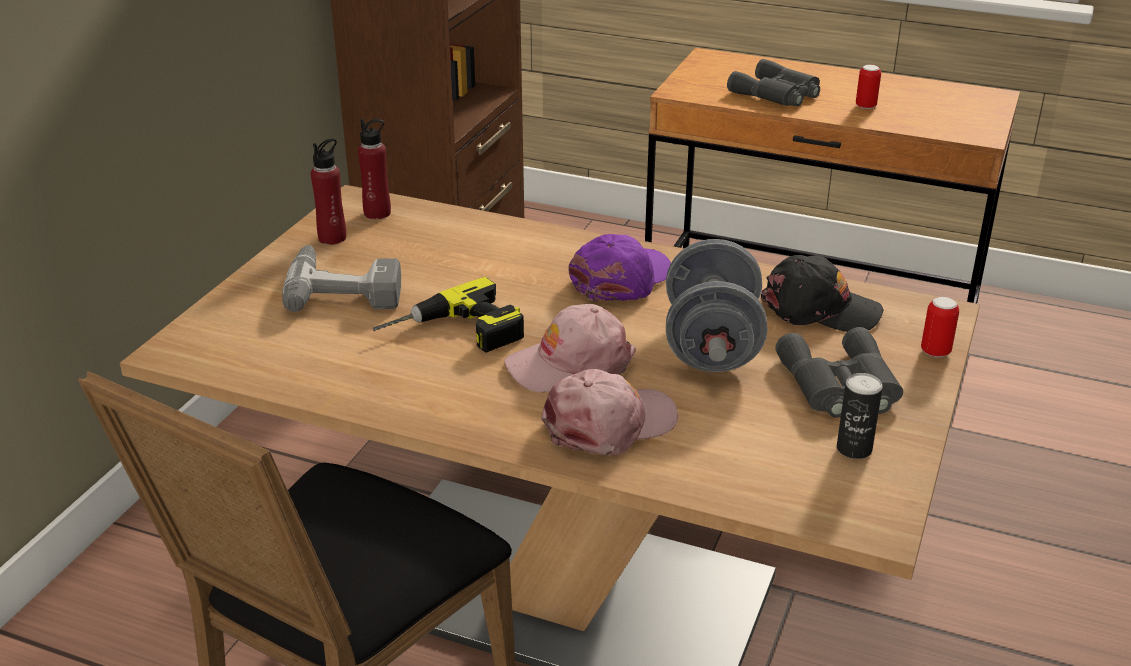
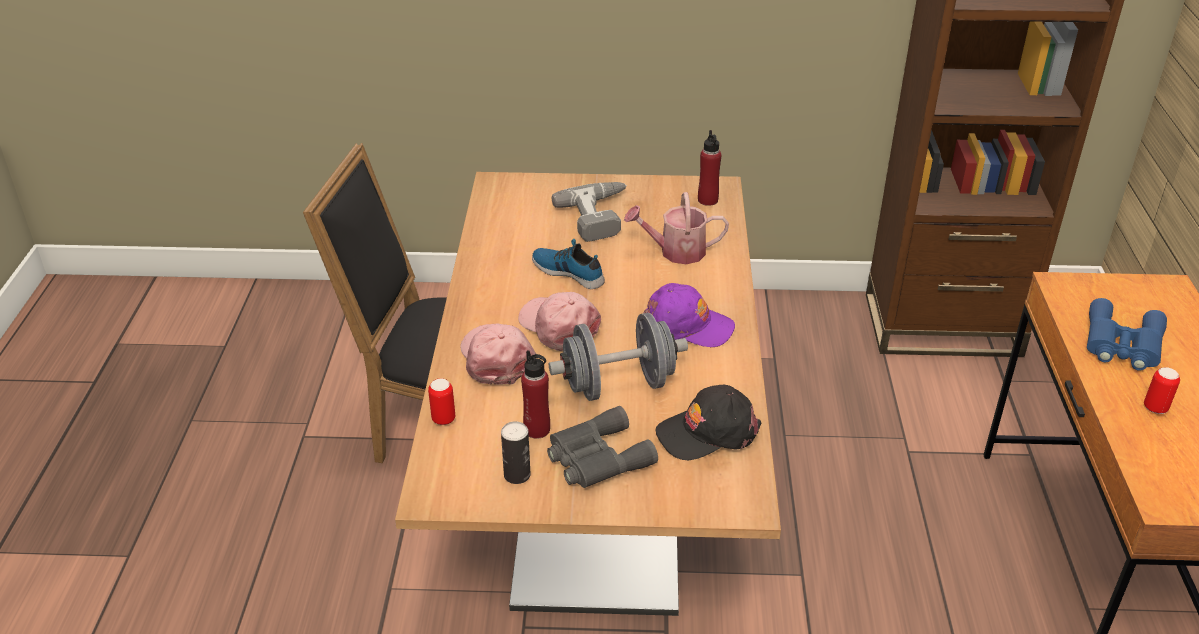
camera: 70 degrees right, 5 degrees up
(332, 238) = (660, 193): red bottle -> red bottle (537, 429)
(453, 334) = (569, 272): power drill -> shoe
(469, 255) = (675, 252): none -> watering can
(609, 424) = (496, 358): pink cap -> pink cap turned 150 degrees counterclockwise
(777, 94) = (1121, 344): grey binoculars -> blue binoculars
(819, 309) = (707, 432): black cap -> black cap turned 75 degrees clockwise
(935, 352) = (678, 506): can -> can (443, 419)

